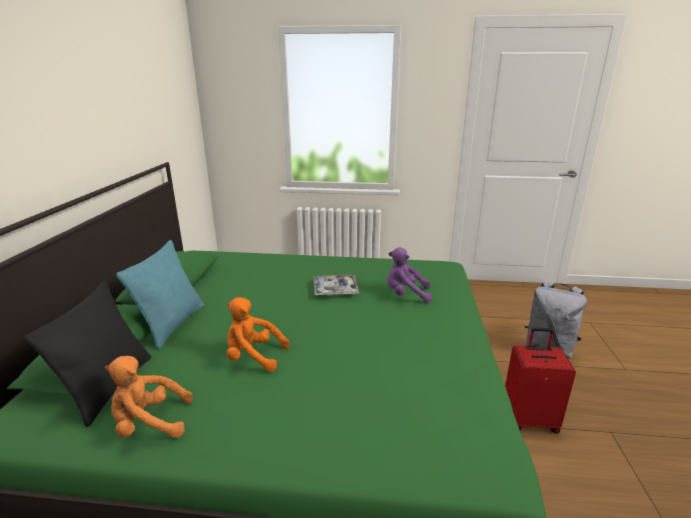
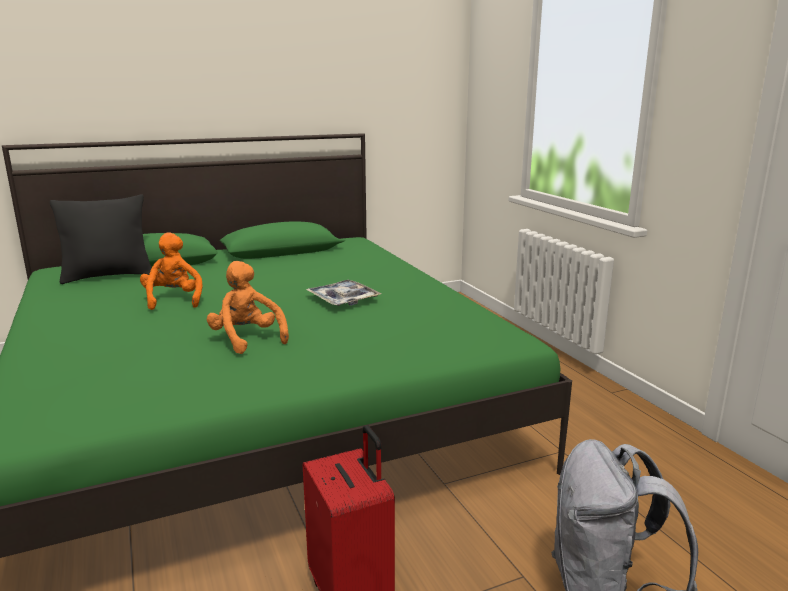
camera: 60 degrees right, 5 degrees down
(150, 423) = (68, 296): orange plush toy -> orange plush toy (247, 339)
(172, 324) = (210, 267): turquoise pillow -> none
(405, 295) = (375, 332): purple plush toy -> none

